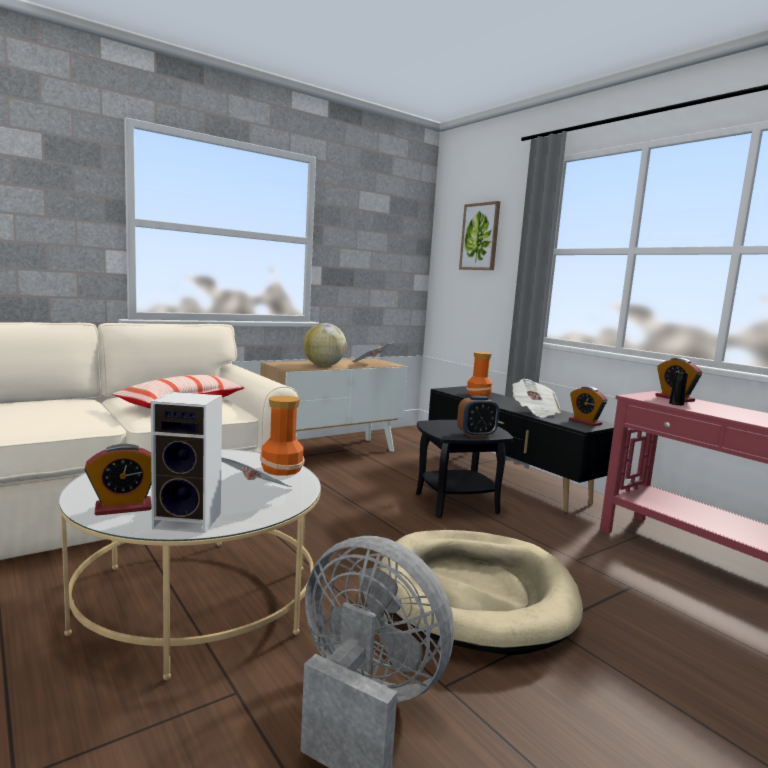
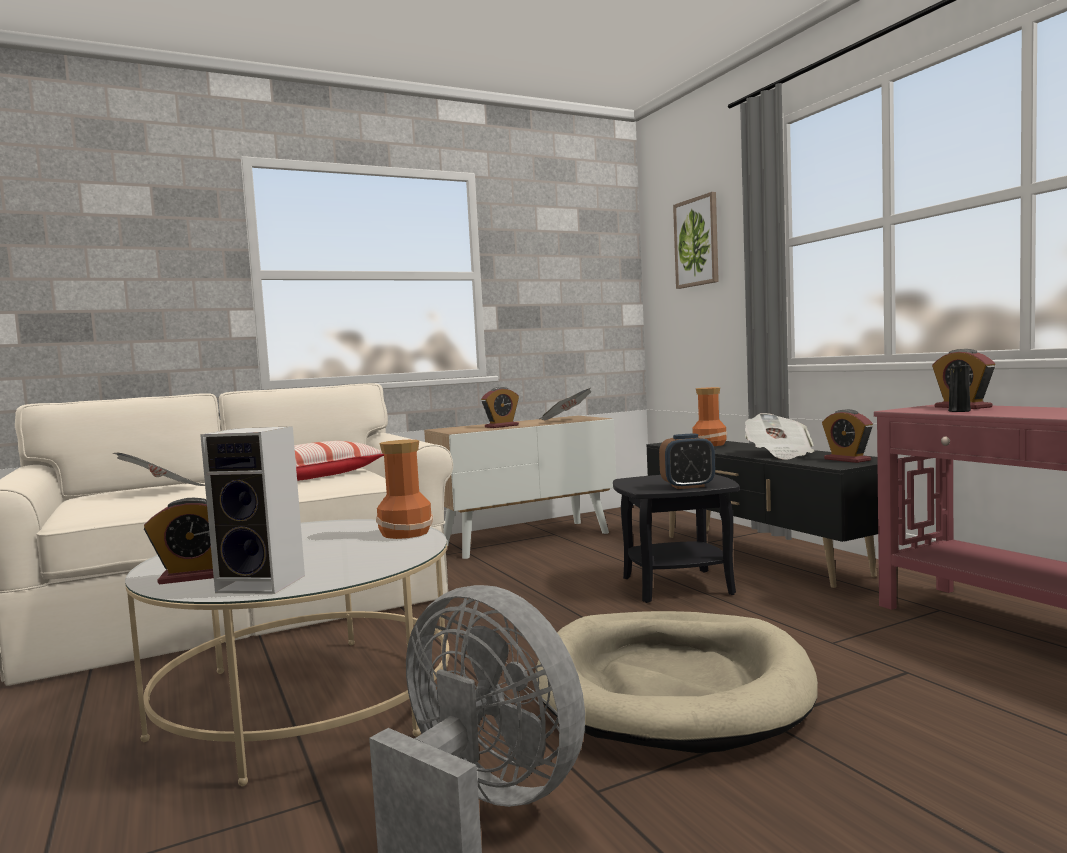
camera: 10 degrees right, 5 degrees down
(253, 495) = (355, 557): newspaper -> newspaper (163, 491)
(323, 366) = (501, 426): globe -> alarm clock

